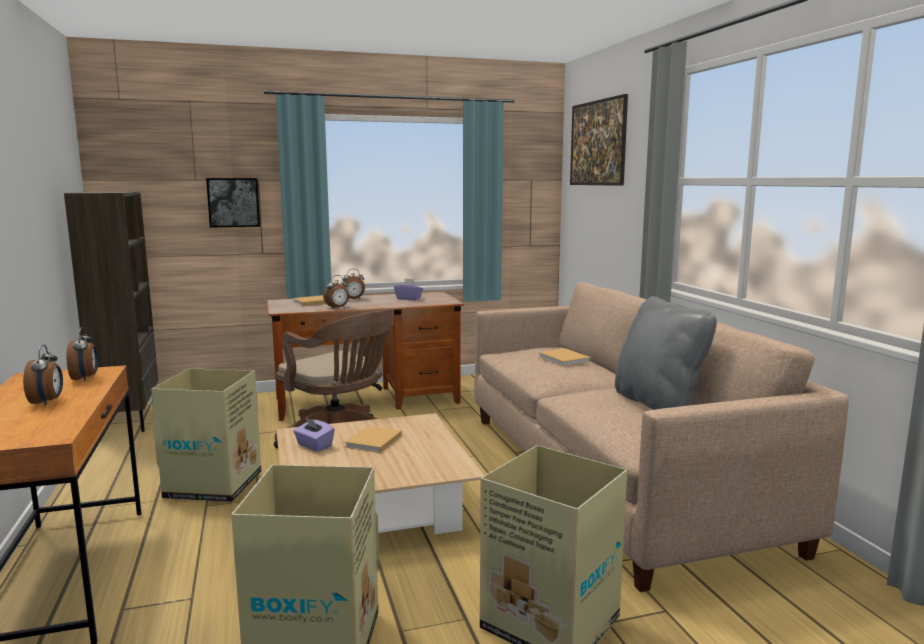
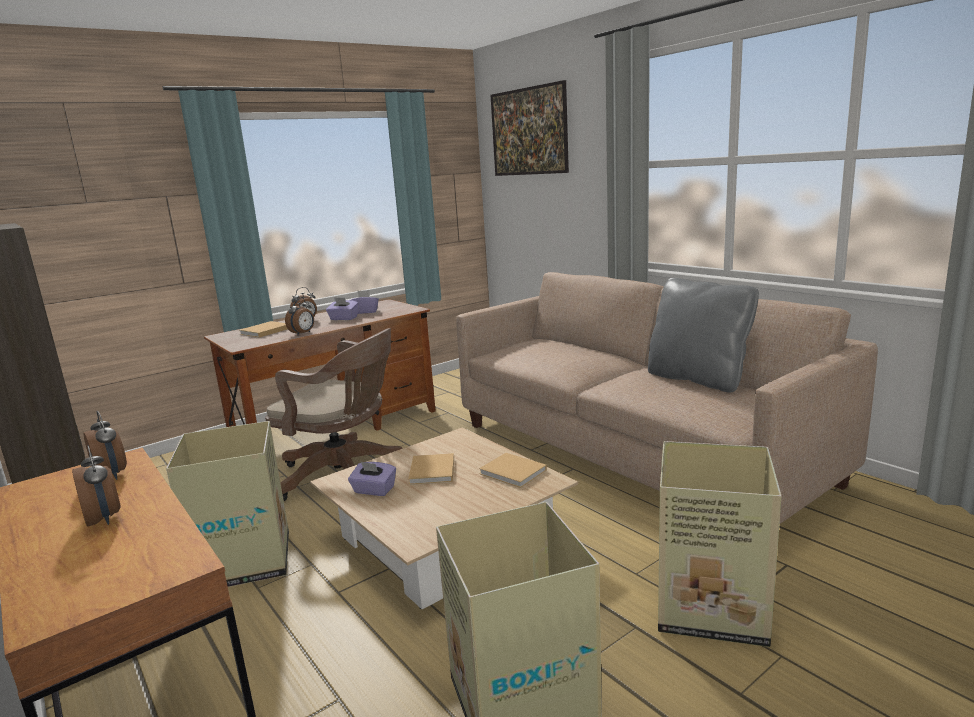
camera: 20 degrees left, 5 degrees up
(233, 202) = (140, 226): picture -> none
(384, 301) = (343, 318): none -> purple tissue box
(565, 359) = (568, 350): beige book -> beige book (514, 472)

